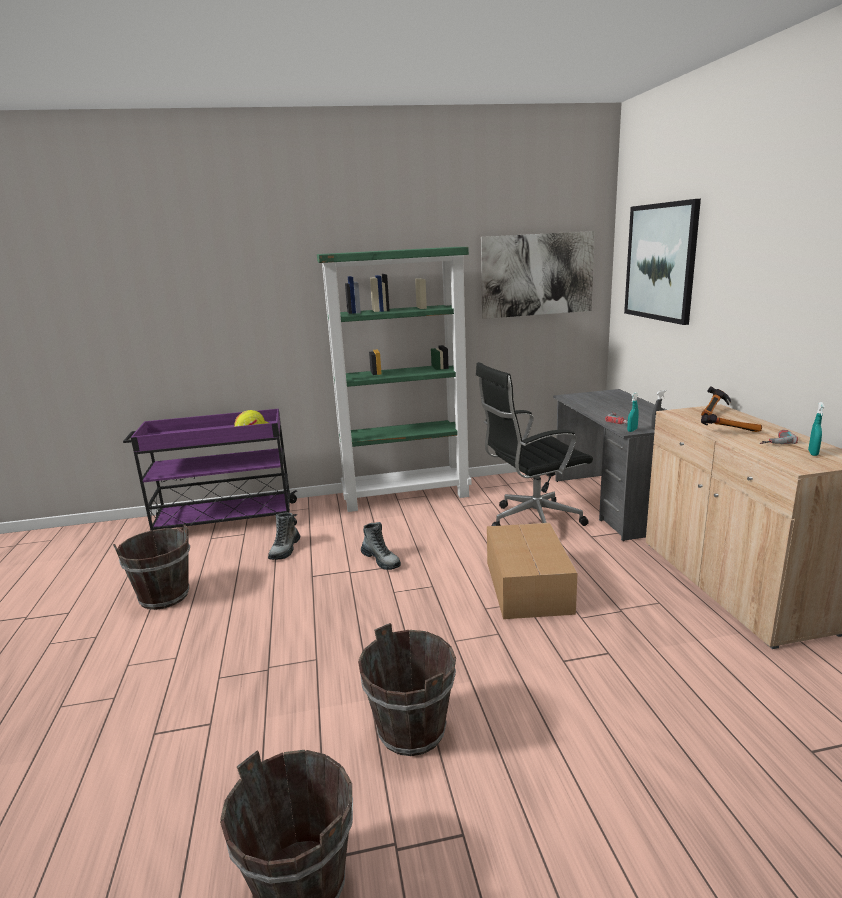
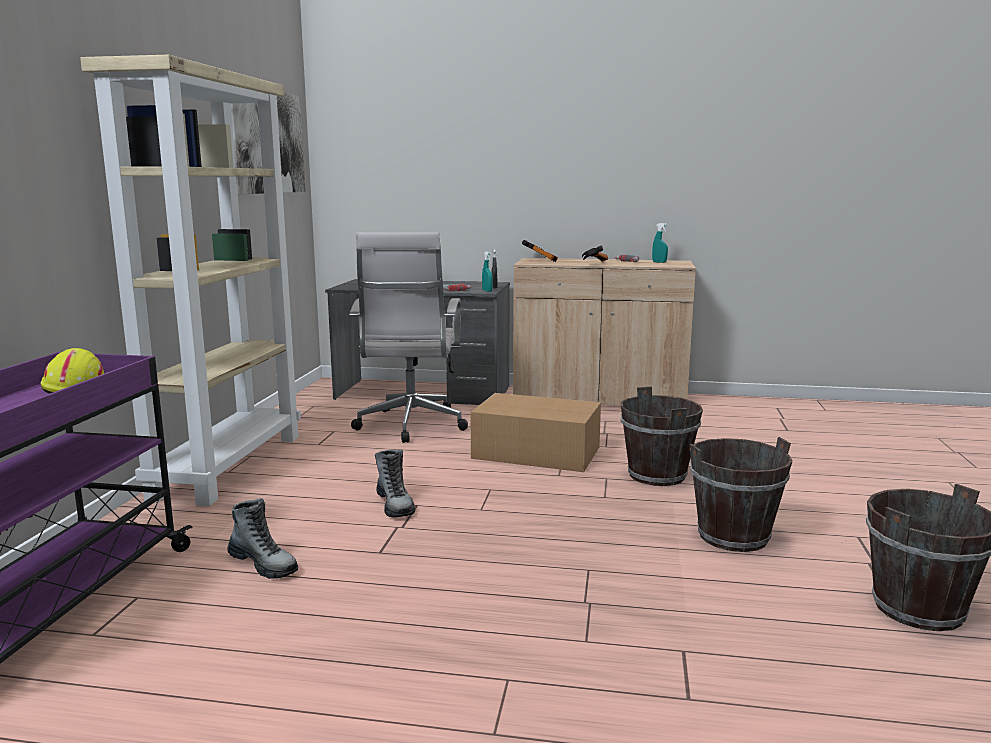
camera: 70 degrees left, 5 degrees down
(164, 597) = (282, 694): brown bucket -> brown bucket (657, 475)
(381, 560) = (395, 505): boot -> boot turned 90 degrees clockwise
(406, 496) = (228, 465): green bookcase -> beige bookcase
(531, 522) = (410, 426): black office chair -> white office chair
(660, 262) = (406, 133): picture -> none

